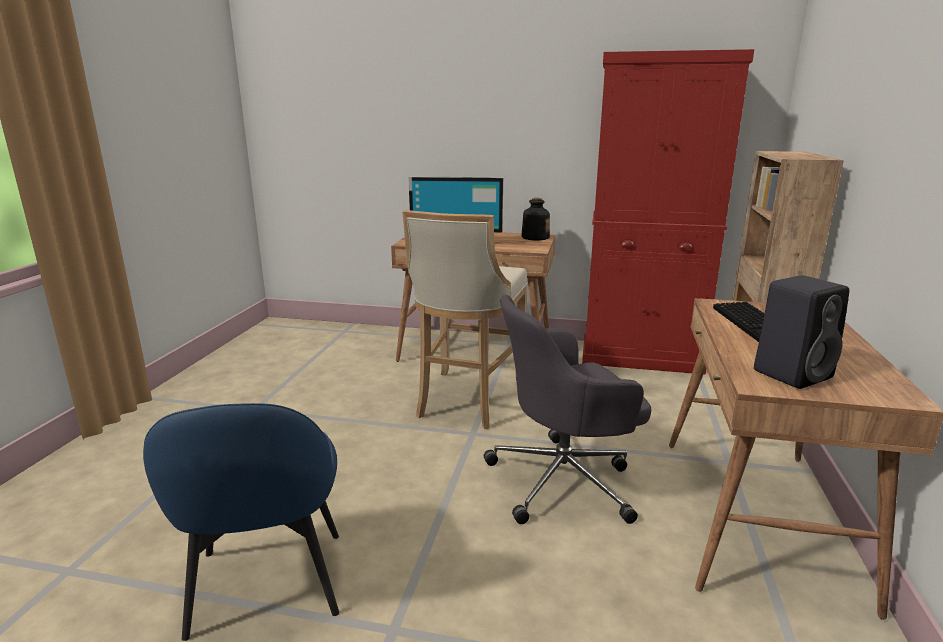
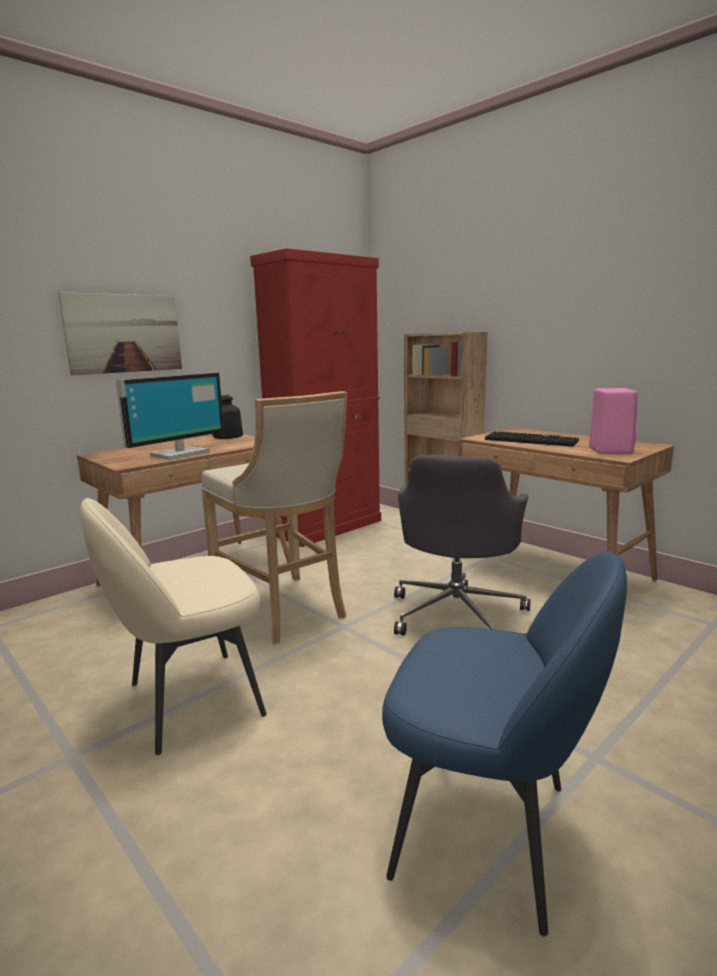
camera: 55 degrees left, 5 degrees down
(326, 418) = (190, 700): none -> beige chair
(469, 135) = (124, 333): none -> picture
(793, 373) = (609, 450): black speaker -> pink speaker

